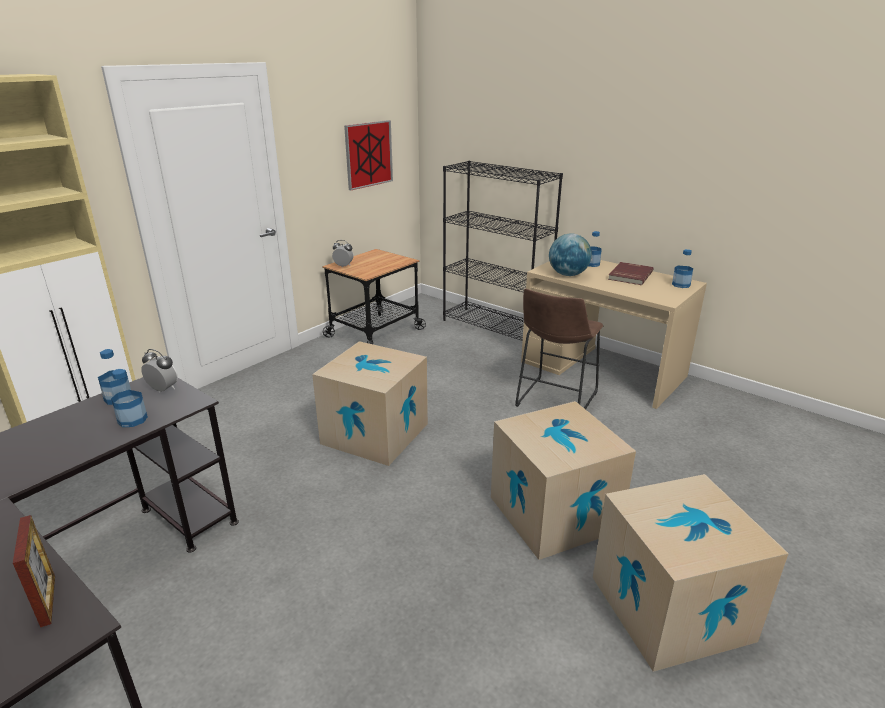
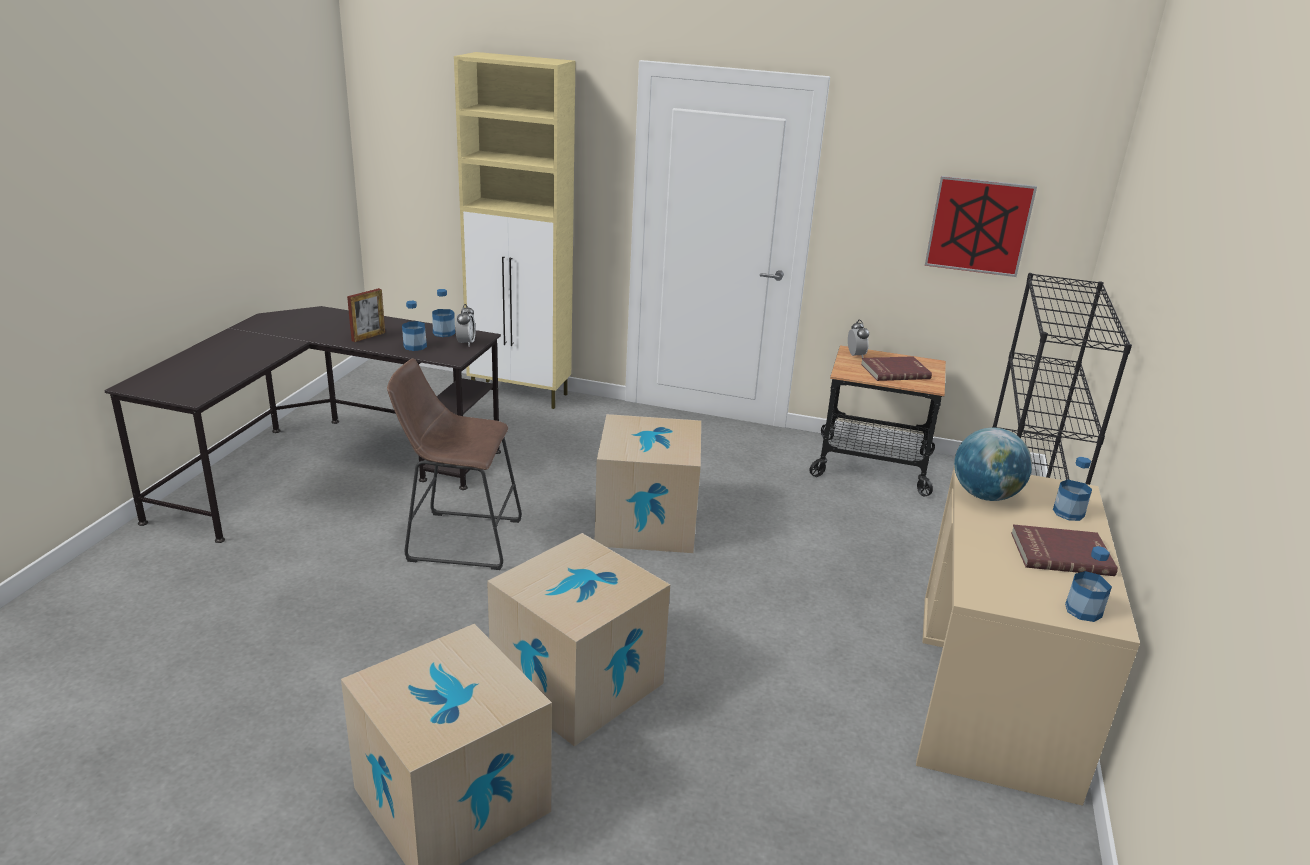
camera: 65 degrees right, 0 degrees up
(48, 600) = (214, 383): picture frame -> picture frame (368, 336)
(377, 262) = (894, 371): none -> red book
(554, 401) = (838, 648): brown stool -> brown stool (458, 539)

